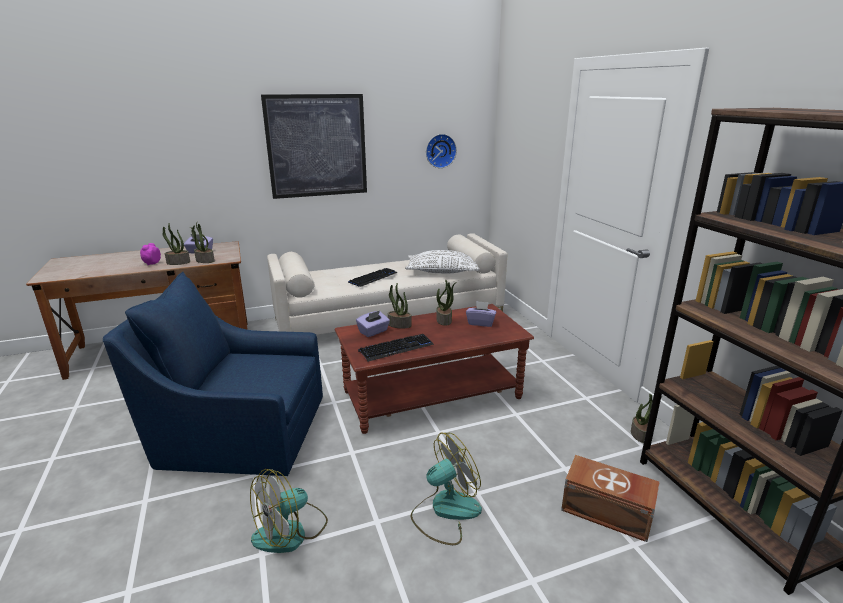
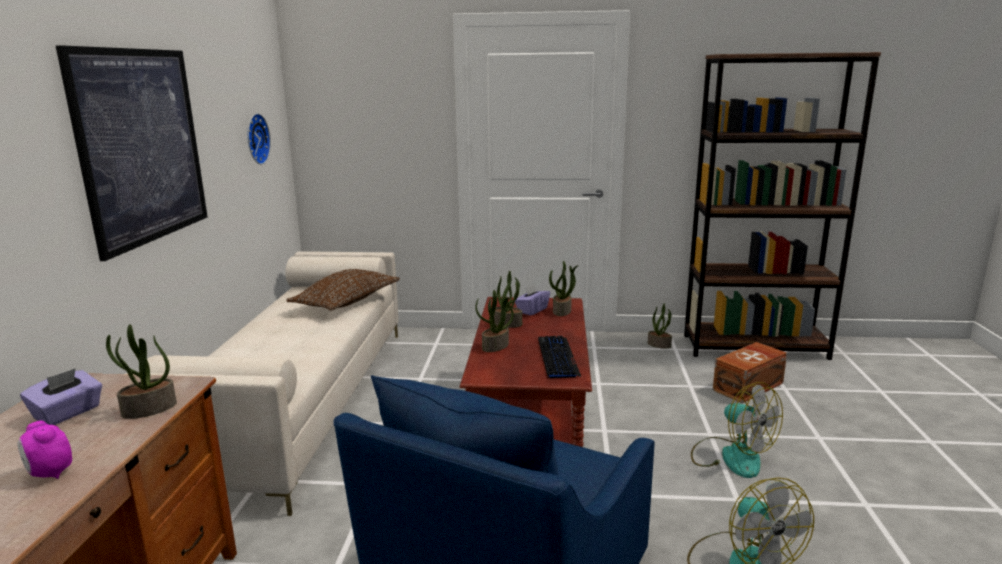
camera: 65 degrees left, 5 degrees down
(178, 262) = (108, 439): potted plant -> potted plant (562, 311)
(373, 278) = (304, 340): keyboard -> none
(373, 332) = (500, 363): purple tissue box -> none
(442, 271) = (346, 302): white pillow -> brown pillow
(445, 511) = (731, 456): fan -> fan turned 150 degrees clockwise

